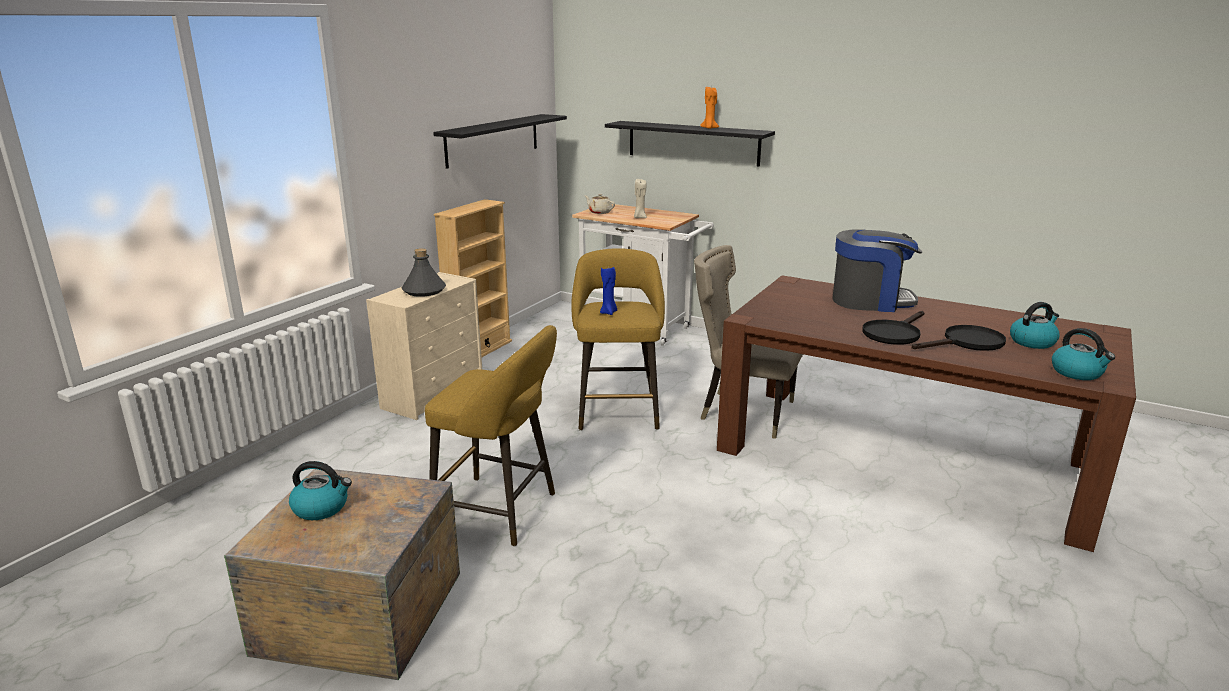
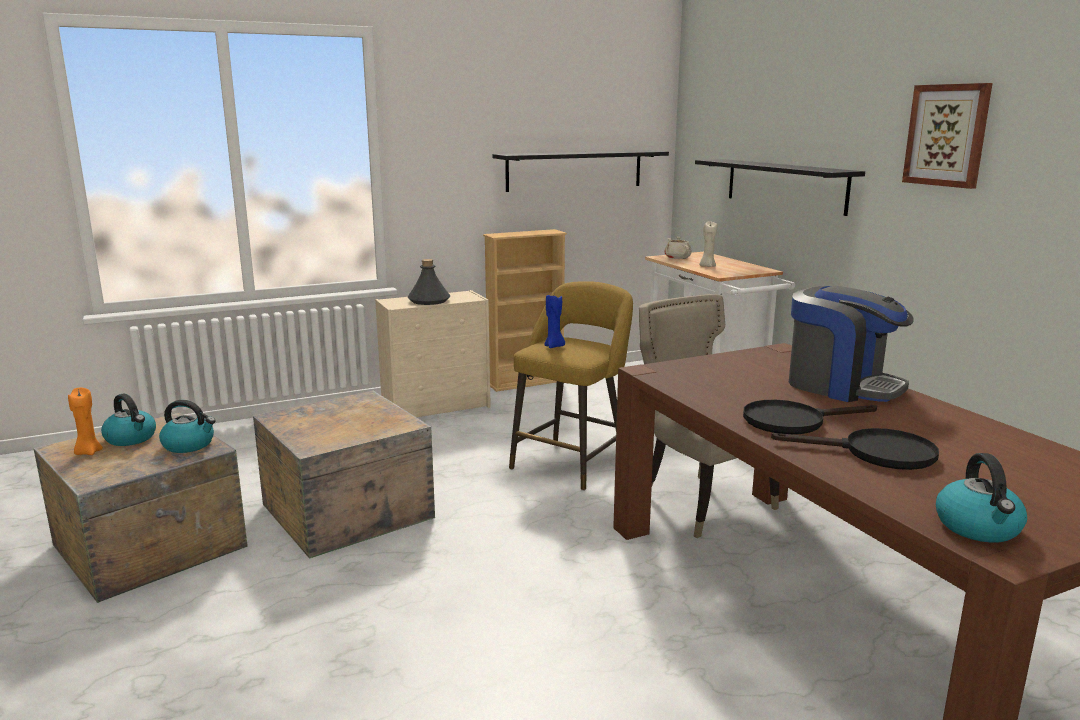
camera: 35 degrees right, 5 degrees down
(501, 512) = (346, 512): yellow stool -> crate
(709, 128) = (792, 166): orange candle -> orange candle (88, 452)
(847, 104) = (947, 135): none -> picture
(1032, 342) = (990, 477): kettle -> kettle (189, 445)

